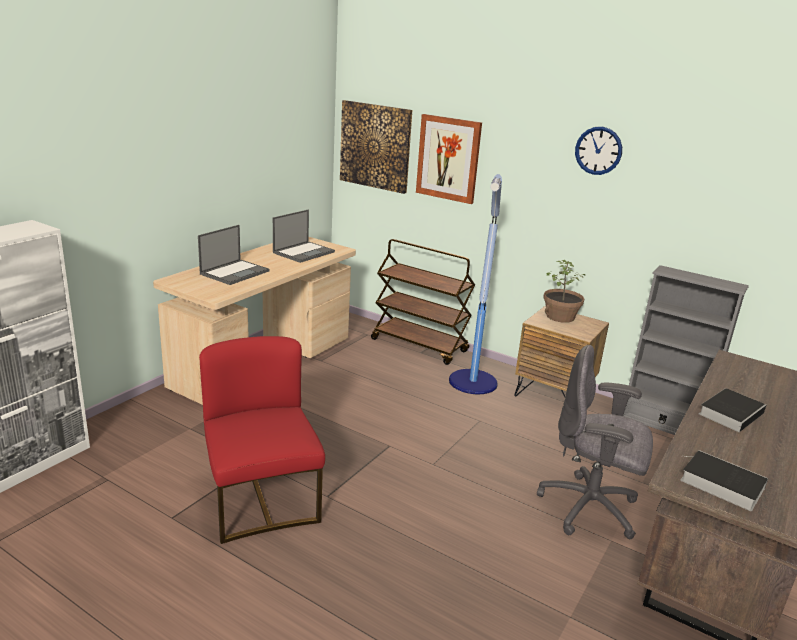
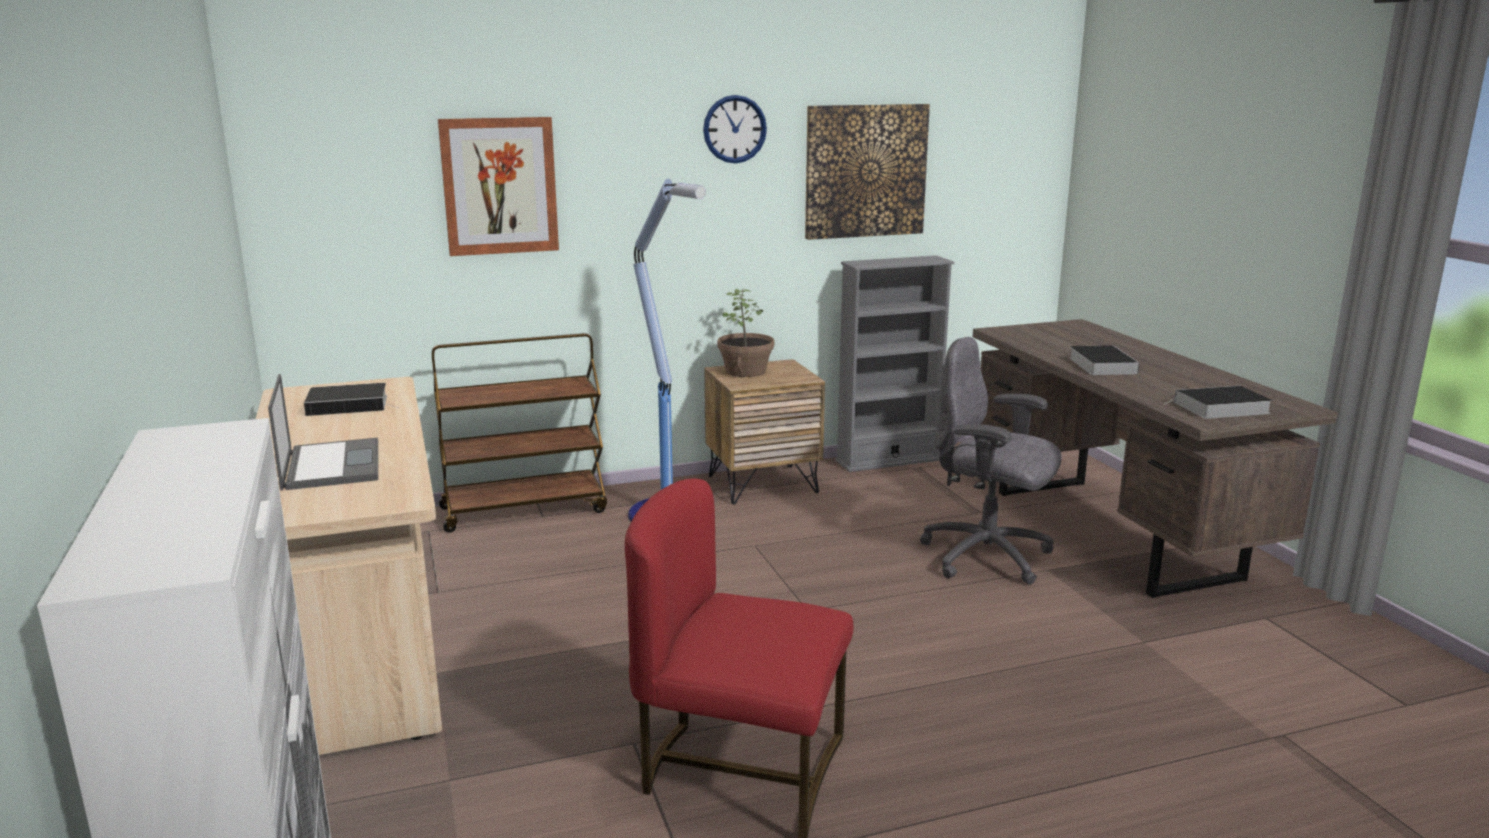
camera: 50 degrees left, 5 degrees down
(304, 252) = (350, 405): laptop -> book
(375, 146) = (342, 193): picture -> picture (865, 171)
(590, 509) = (988, 557): grey office chair -> grey office chair turned 60 degrees clockwise

